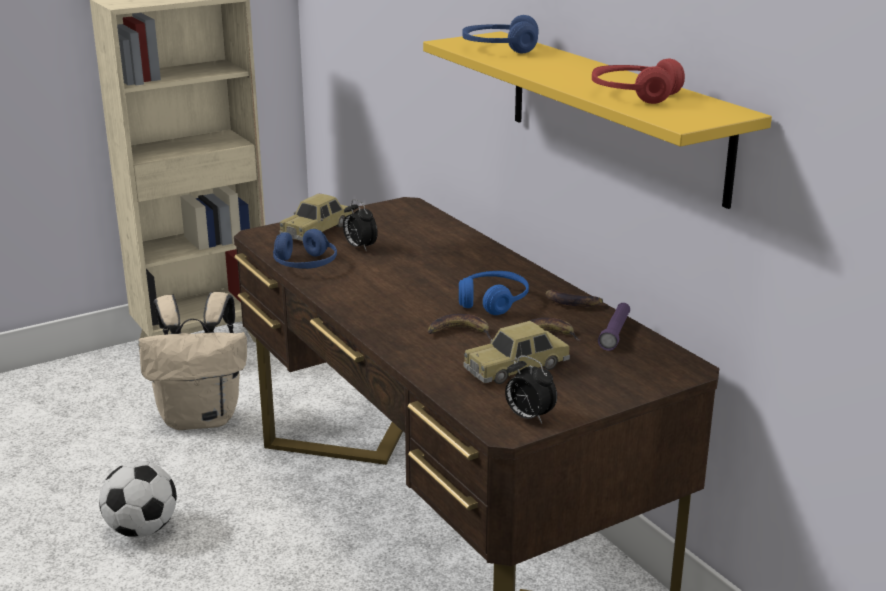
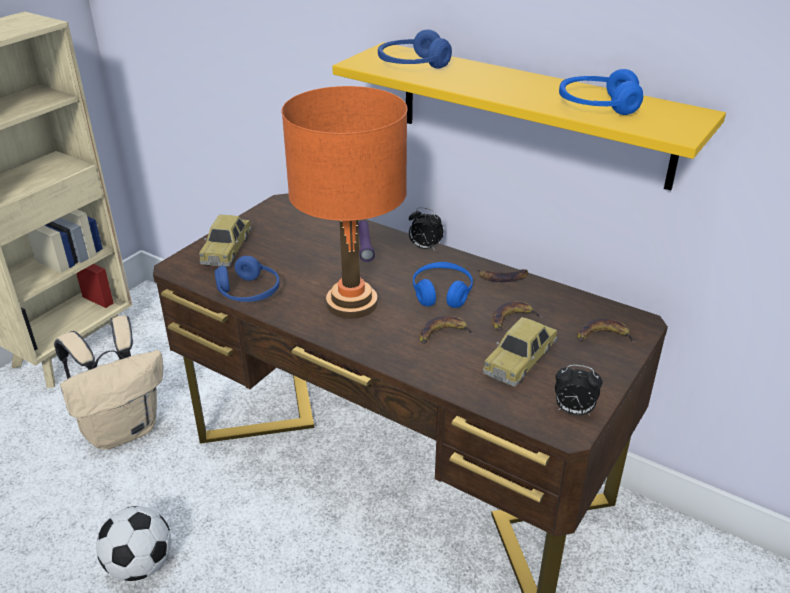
camera: 25 degrees left, 10 degrees up
(359, 247) = (281, 260): alarm clock -> alarm clock (424, 248)
(394, 292) = (352, 303): none -> orange table lamp
(615, 333) = (560, 301): purple flashlight -> purple flashlight (365, 246)
(630, 369) = (602, 336): none -> banana
(634, 95) = (597, 106): red headphones -> blue headphones

